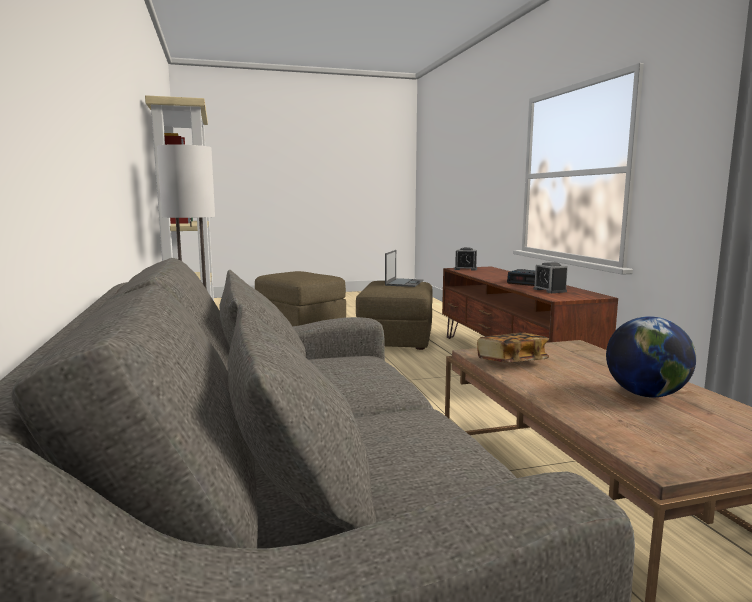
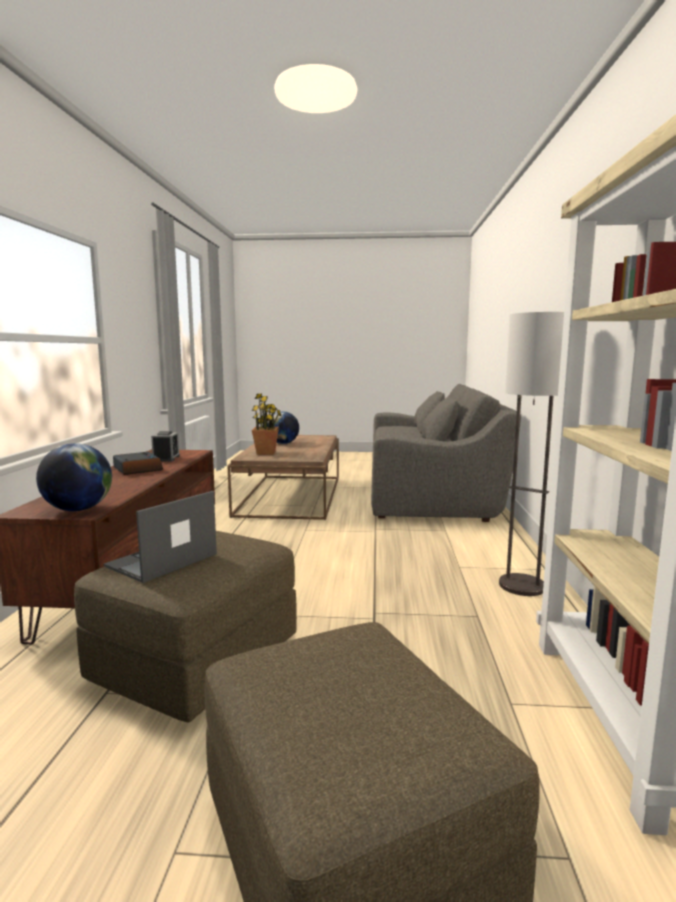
camera: 160 degrees left, 0 degrees up
(465, 269) = (78, 509): alarm clock -> globe
(512, 362) = (305, 454): book -> none
(582, 359) = (266, 453): none -> potted plant

